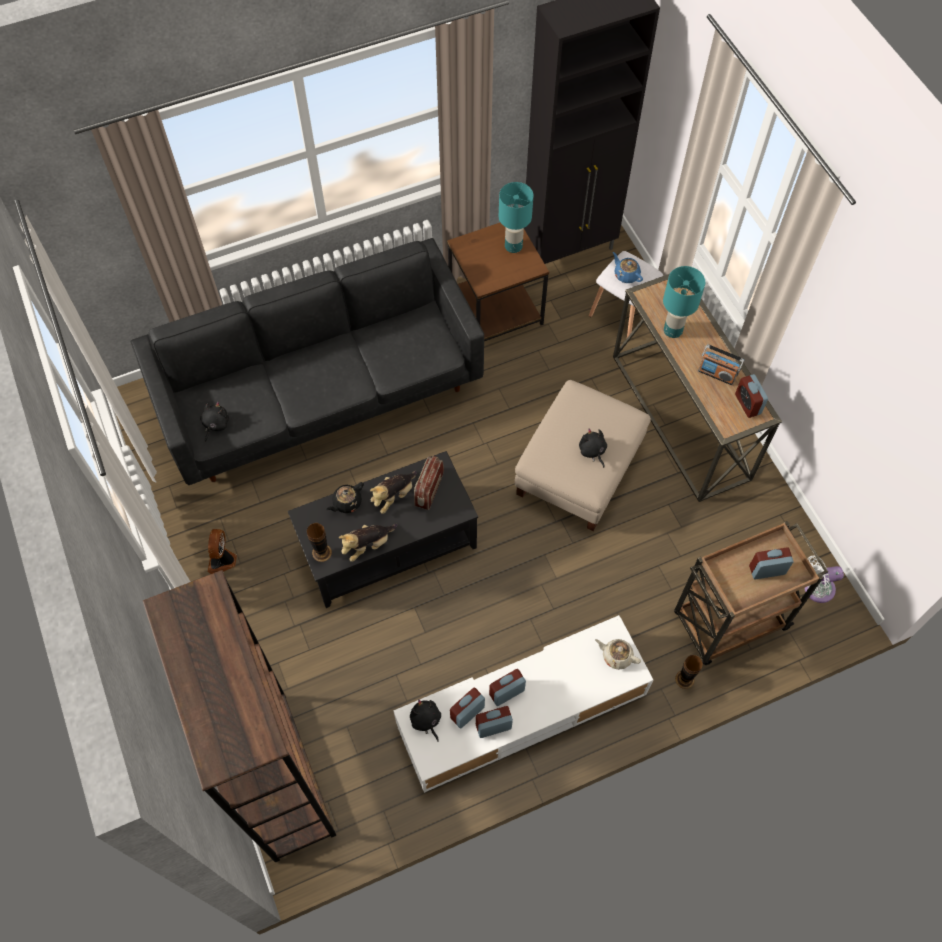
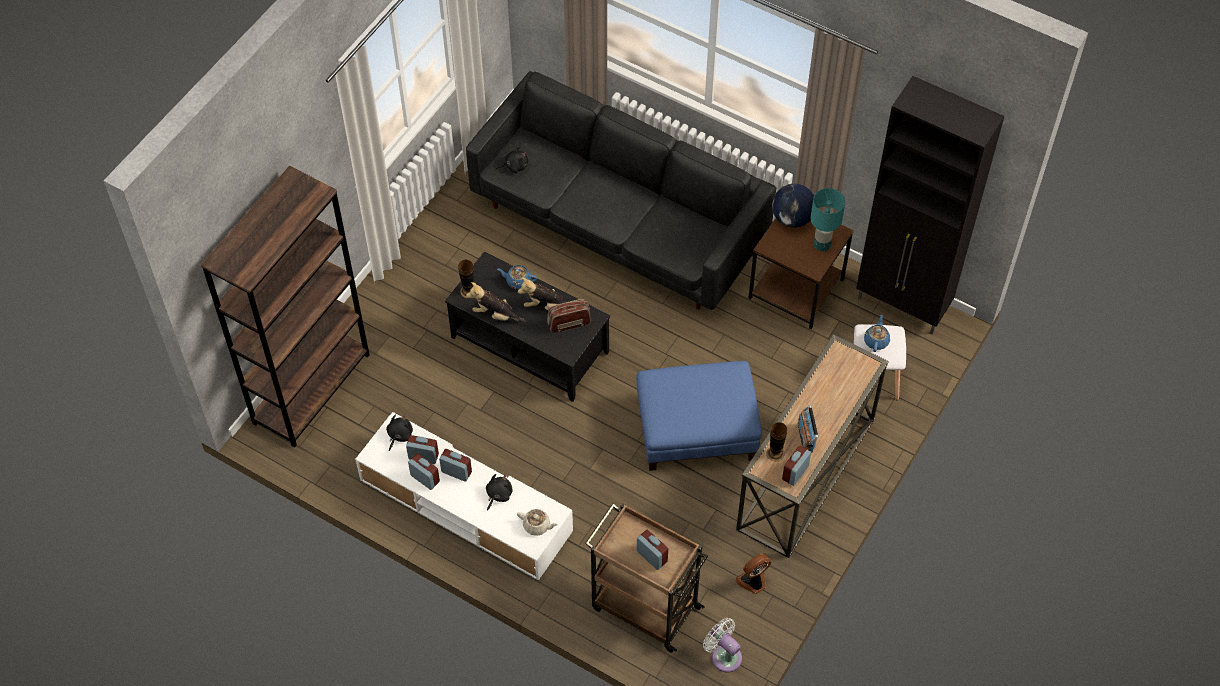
camera: 55 degrees right, 5 degrees down
(223, 560) = (439, 254): fan -> fan (753, 581)
(346, 503) = (518, 281): black teapot -> blue teapot
(469, 250) = (792, 219): none -> globe
(578, 468) = (697, 429): beige ottoman -> blue ottoman
(592, 451) = (690, 410): black plush toy -> black plush toy (498, 495)
(616, 656) = (537, 526): beige teapot -> beige teapot turned 120 degrees clockwise
(673, 330) = (822, 386): turquoise table lamp -> none
(684, 679) = (572, 601): vase -> vase (775, 453)

